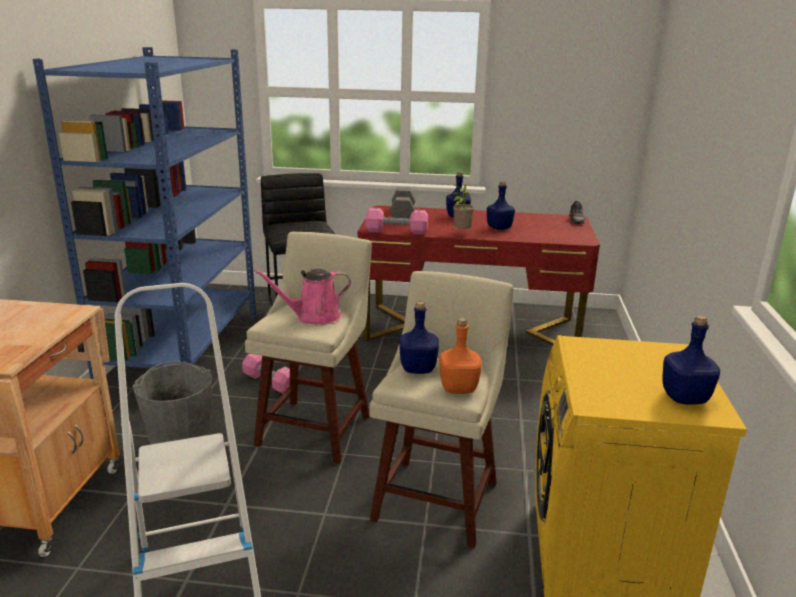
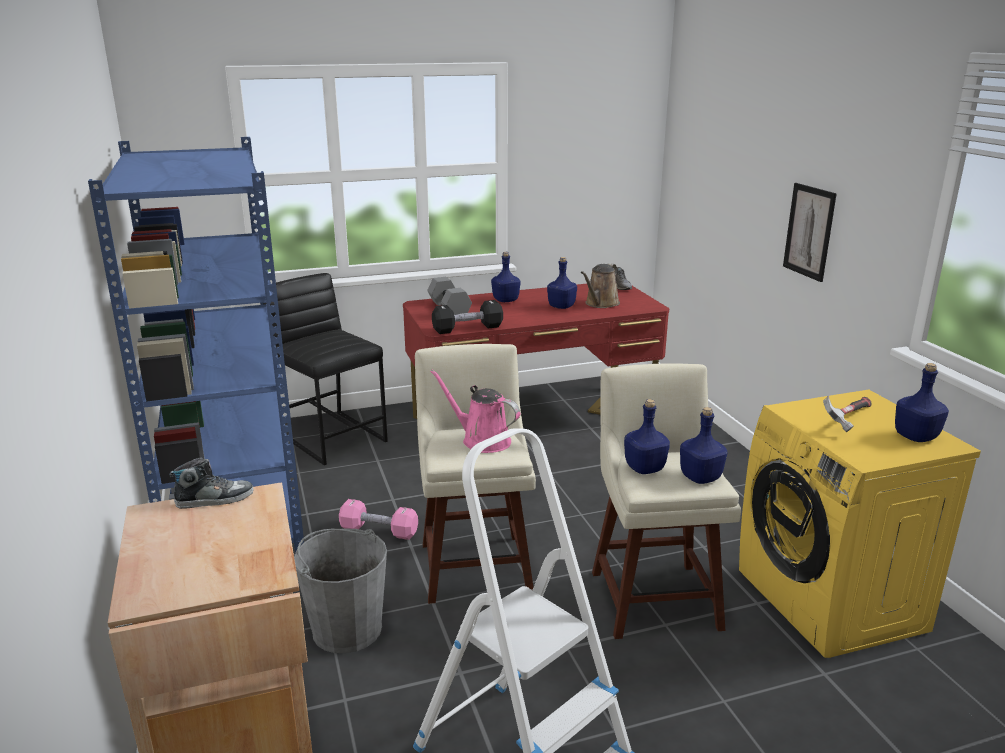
camera: 25 degrees left, 0 degrees up
(45, 306) = (214, 499): none -> shoe
(314, 317) = (482, 440): pink watering can -> pink watering can turned 75 degrees clockwise
(396, 232) = (467, 329): pink dumbbell -> black dumbbell
(458, 388) = (699, 477): orange bottle -> blue bottle
(461, 233) = (533, 318): potted plant -> none
(537, 231) = (600, 304): none -> brown watering can
(628, 365) = (847, 419): none -> hammer
(712, 175) = (809, 231): none -> picture

